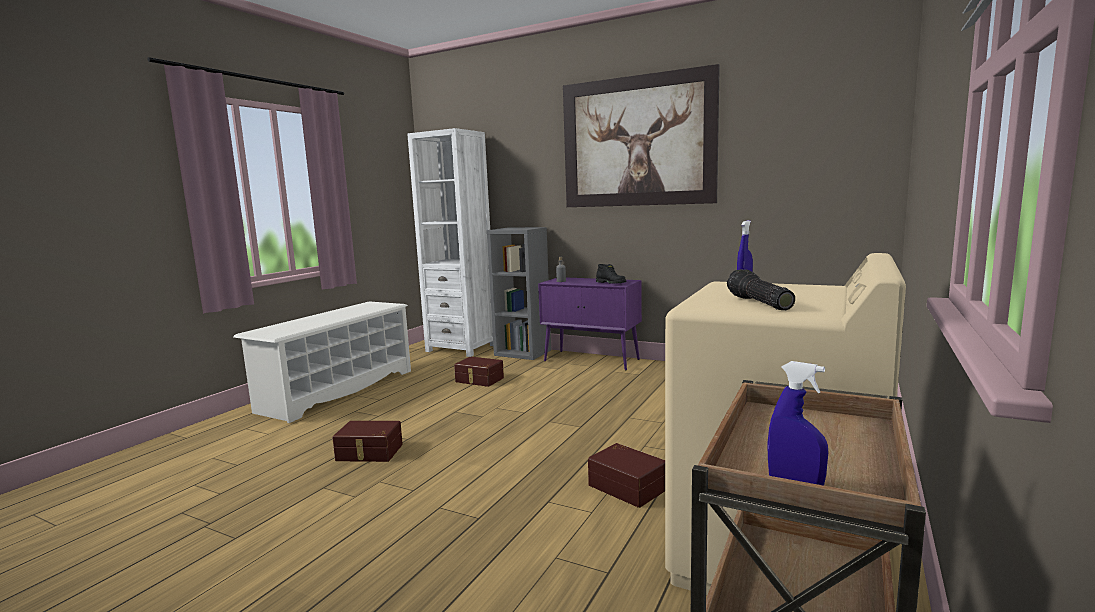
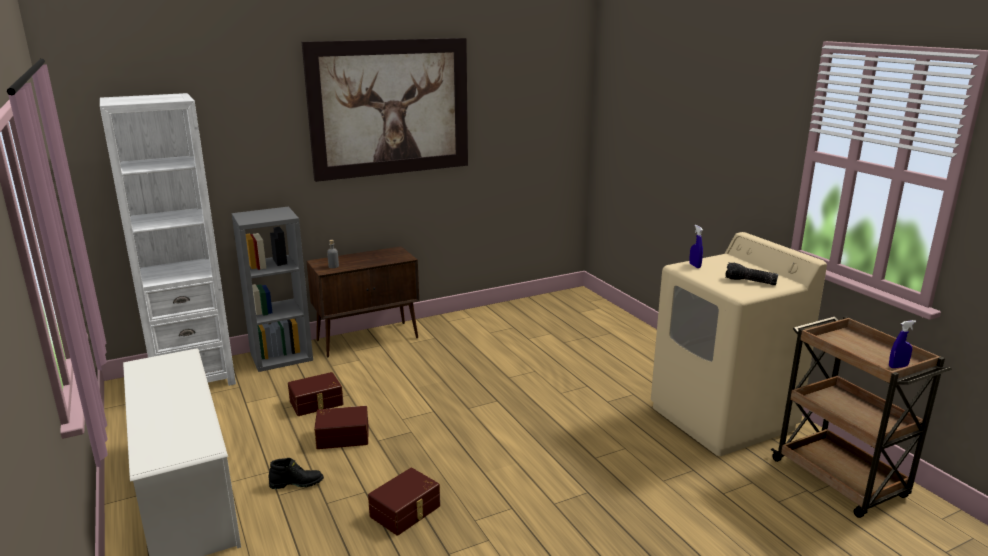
camera: 55 degrees left, 10 degrees up
(592, 360) = (368, 339): purple cabinet -> brown cabinet
(611, 283) = (390, 257): black boot -> black boot (297, 483)
(628, 486) = (608, 423): brown storage box -> brown storage box (343, 436)

